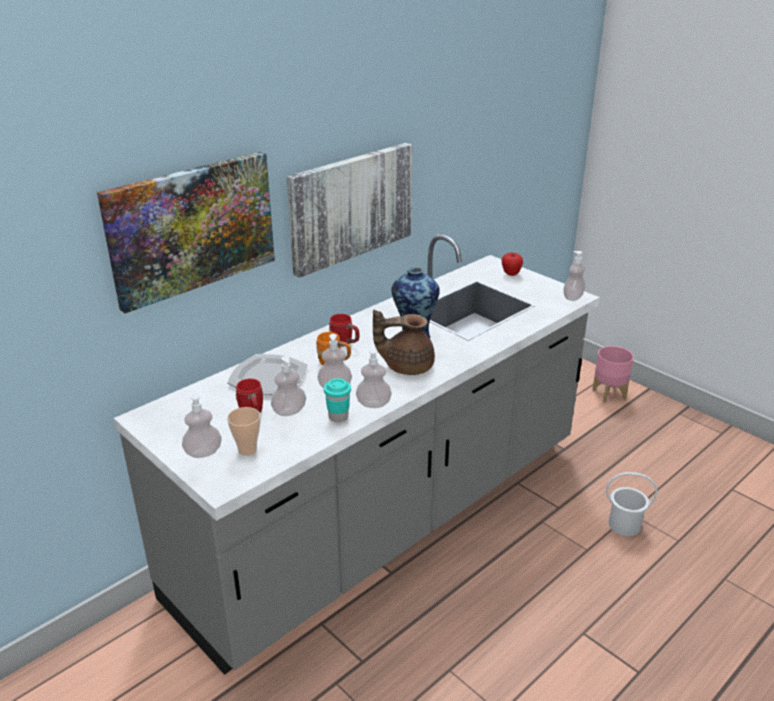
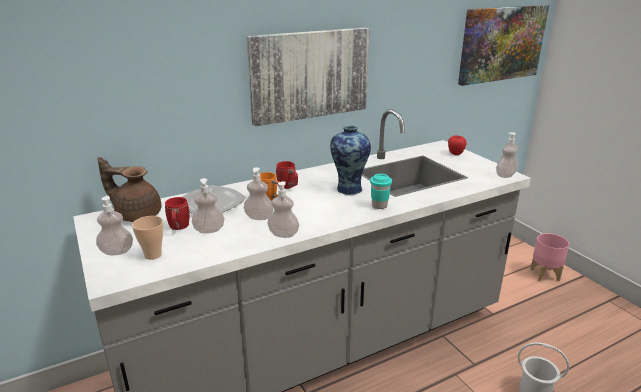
camera: 15 degrees right, 5 degrees down
(191, 228) = (152, 65): picture -> picture (501, 44)
(338, 417) = (246, 240): turquoise cup -> turquoise cup (379, 205)
(406, 366) = (329, 209): brown teapot -> brown teapot (137, 214)

